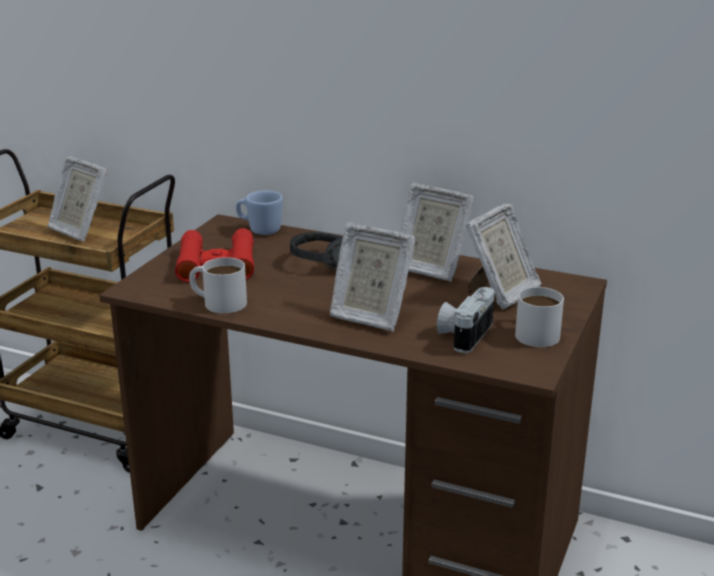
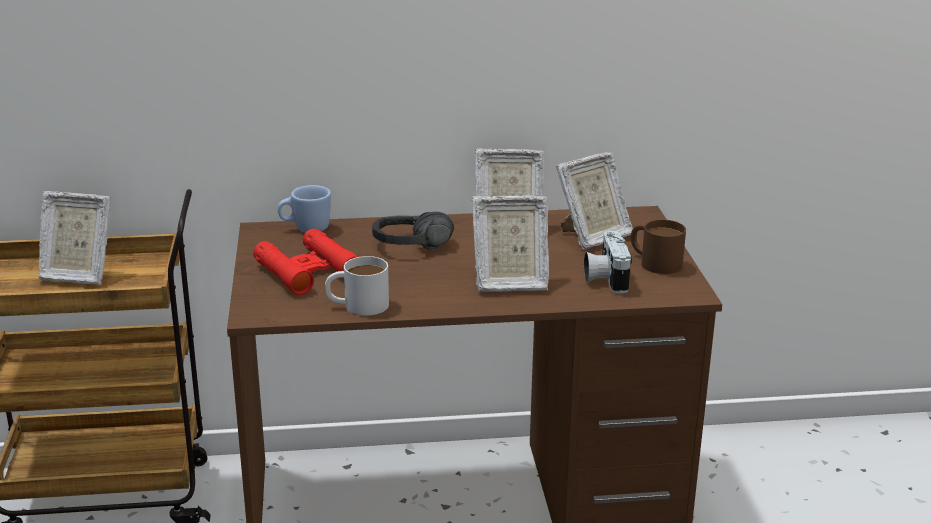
camera: 30 degrees left, 0 degrees up
(501, 294) = (593, 237): picture frame -> picture frame turned 45 degrees clockwise
(533, 332) = (654, 262): white mug -> brown mug

